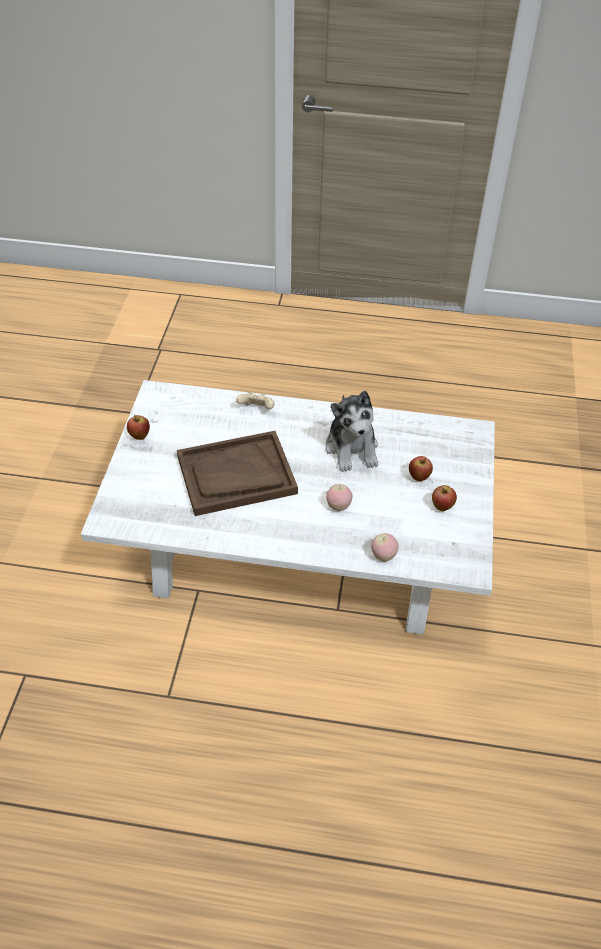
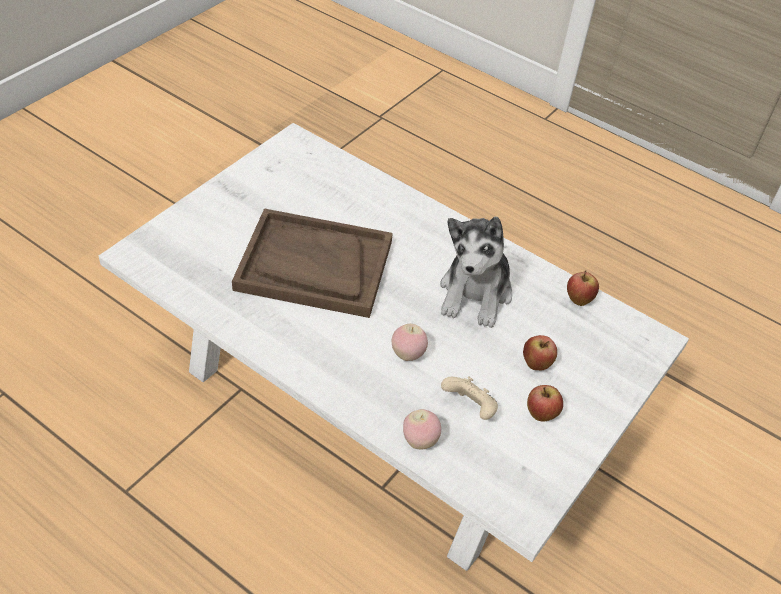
camera: 25 degrees right, 0 degrees up
(139, 436) = (241, 179): apple -> apple (578, 300)
(257, 410) = (393, 203): beige game controller -> beige game controller (470, 408)

